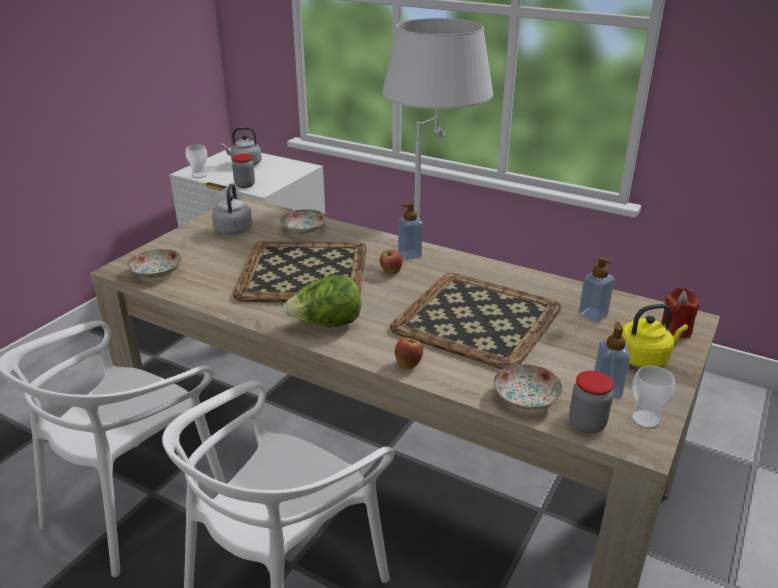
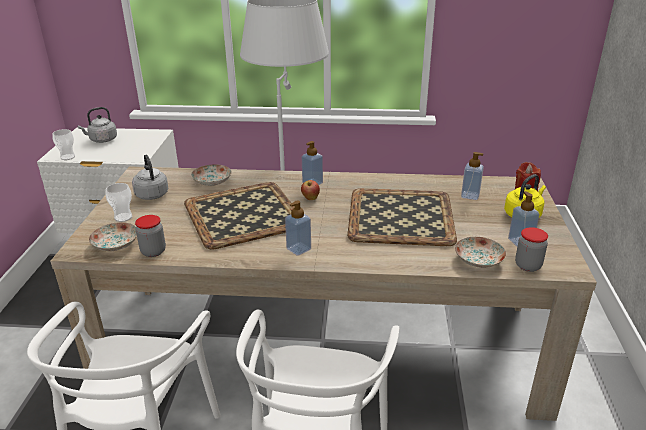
camera: 25 degrees left, 0 degrees up
(245, 185) = (119, 157): jar -> jar (153, 251)
(326, 325) = (298, 249): lettuce -> soap dispenser
(408, 364) = (384, 260): apple -> none
(645, 419) = (557, 253): cup -> cup (123, 217)

